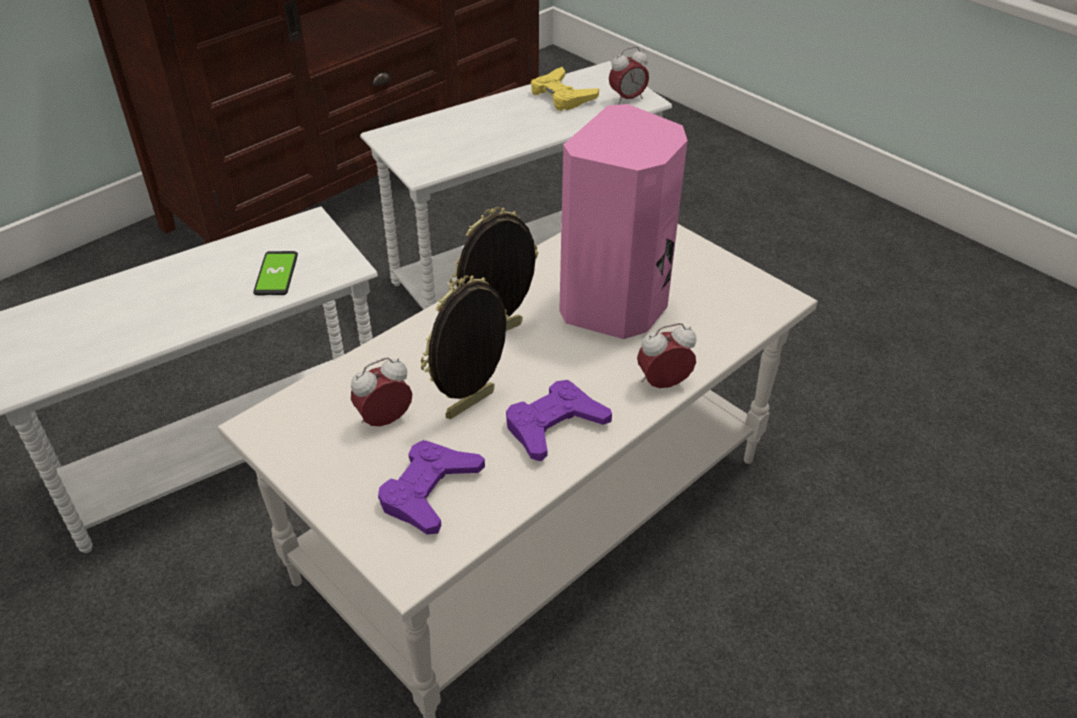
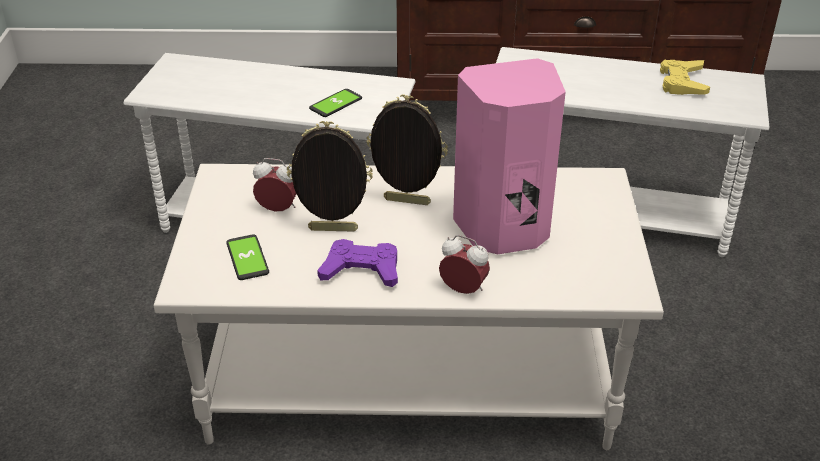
camera: 45 degrees right, 5 degrees down
(429, 491) = (247, 258): purple game controller -> phone
(627, 99) = (733, 107): alarm clock -> none

